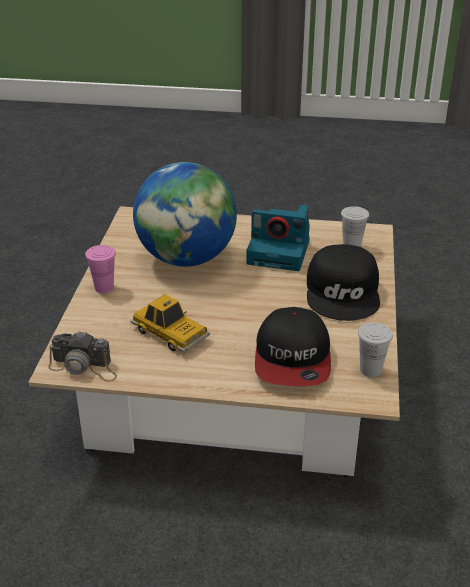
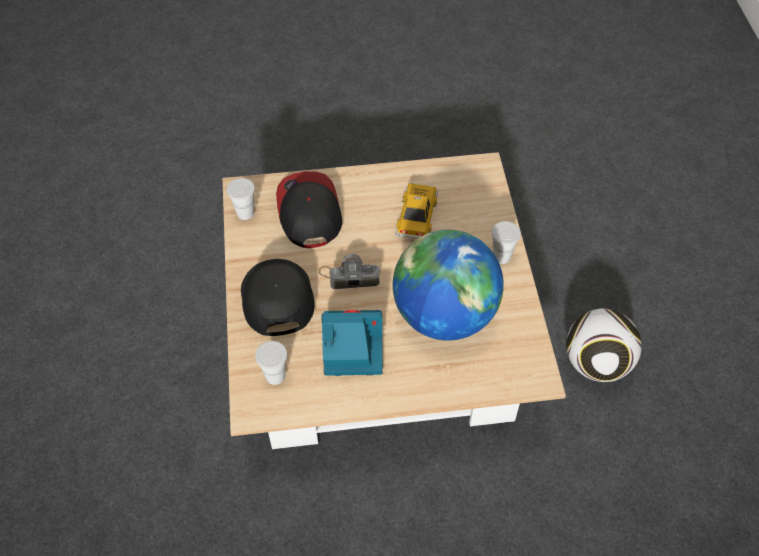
camera: 165 degrees right, 20 degrees up
(45, 320) = (596, 362): none -> football
(84, 367) = (466, 171): camera -> camera (349, 276)
(104, 287) = (501, 256): pink cup -> white cup
(170, 333) = (416, 216): toy car -> toy car turned 75 degrees clockwise

